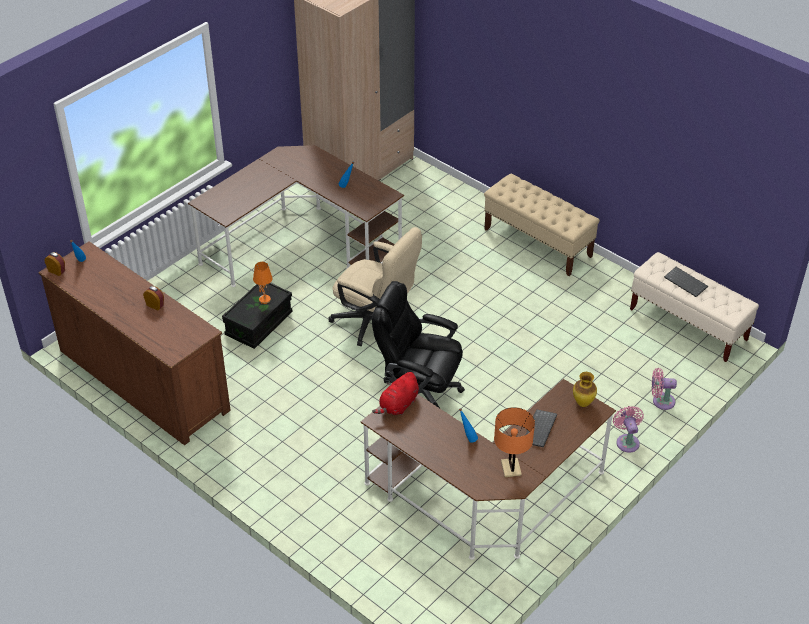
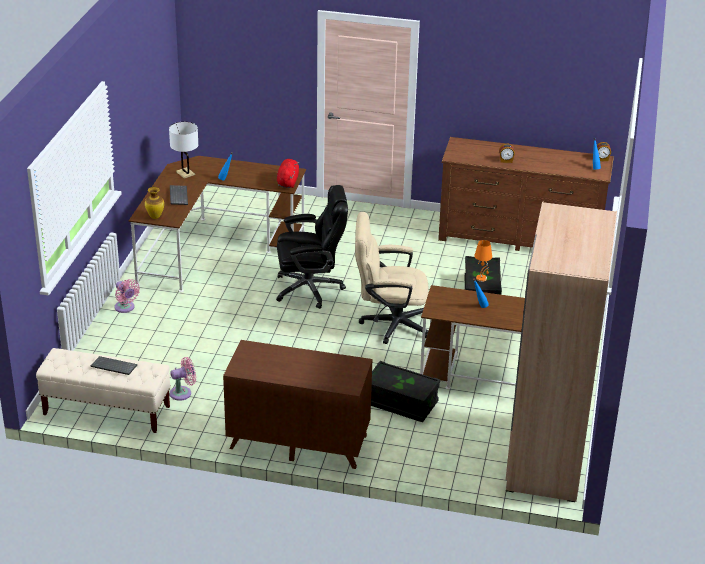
camera: 150 degrees right, 10 degrees down
(431, 245) = (400, 403): none -> black storage box
(511, 468) = (185, 173): orange table lamp -> white table lamp
(538, 243) = (298, 441): beige bench -> brown dresser
(661, 401) = (108, 342): pink fan -> pink fan (183, 393)

